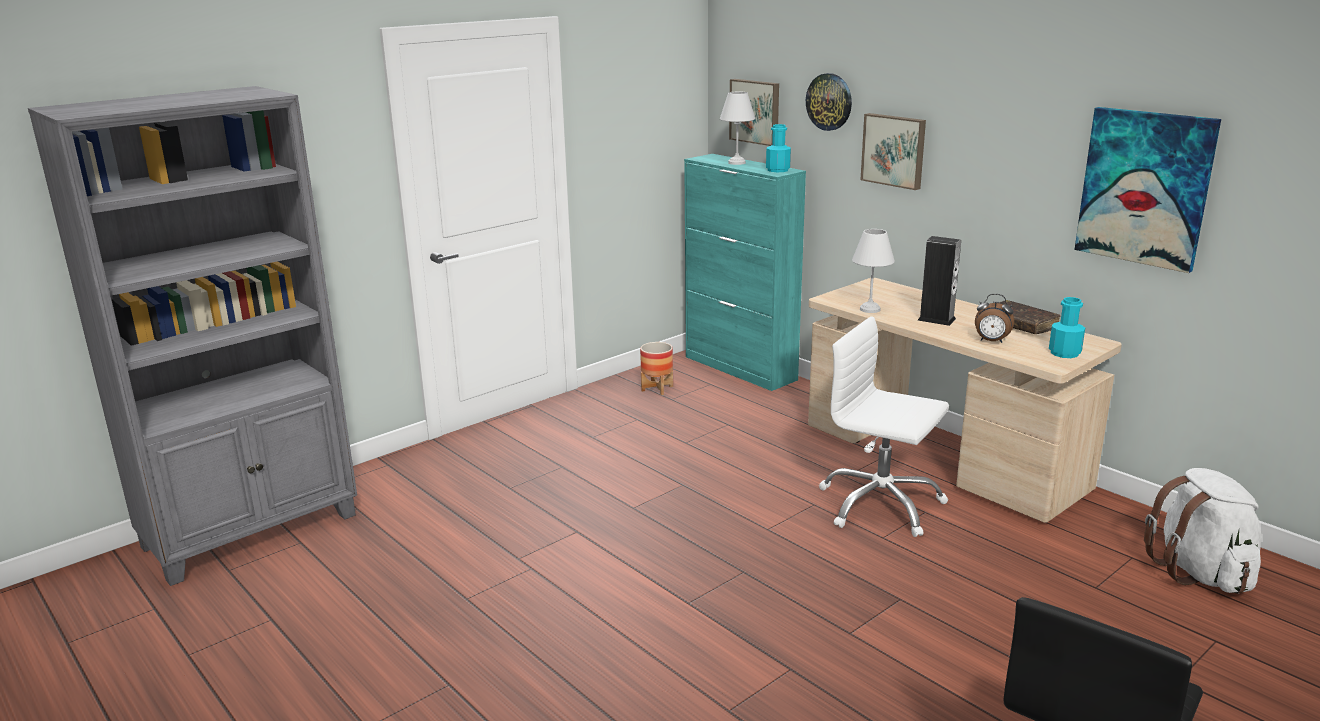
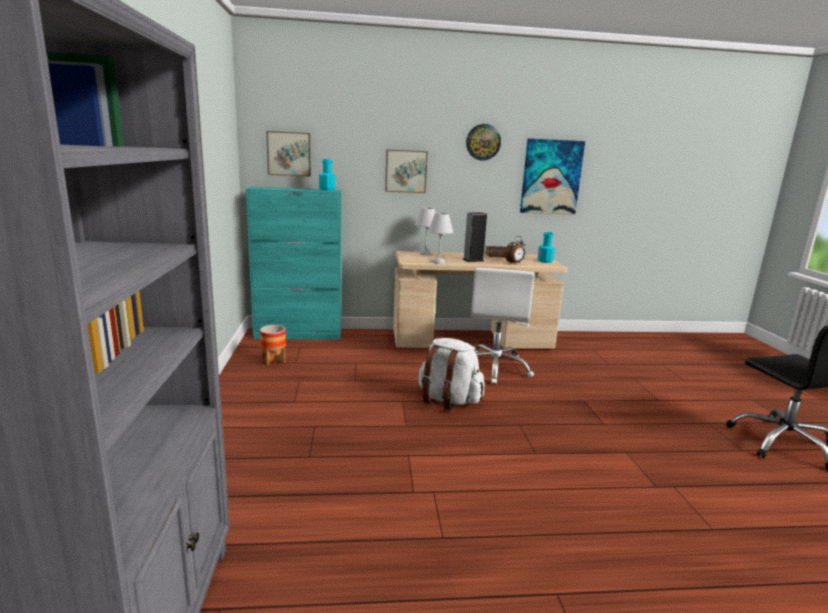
camera: 55 degrees left, 5 degrees down
(736, 163) = (288, 188): white table lamp -> white table lamp (424, 253)
(829, 102) = (354, 144): wall clock -> wall clock (483, 142)
(880, 504) = (494, 368): white office chair -> white office chair turned 60 degrees counterclockwise
(1199, 572) = (613, 345): white backpack -> white backpack (448, 400)

